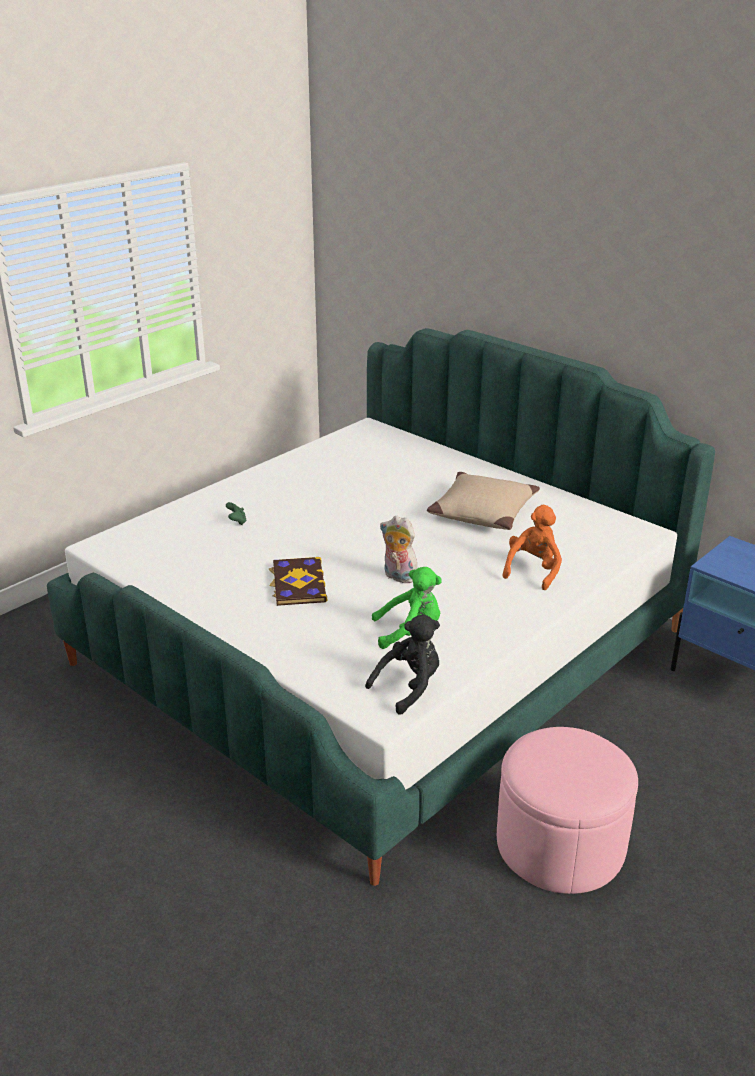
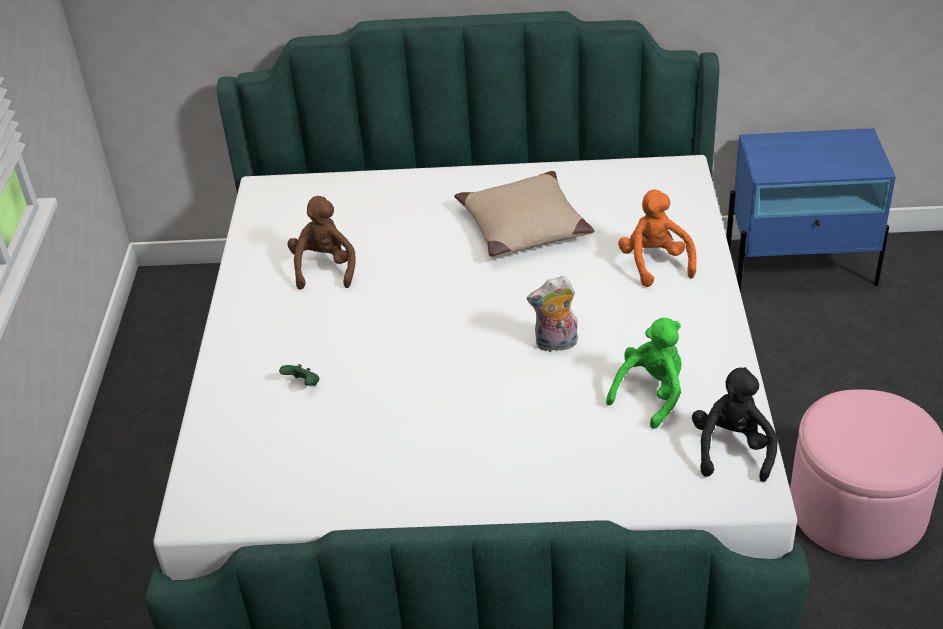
camera: 40 degrees left, 10 degrees up
(297, 583) = (477, 413): book -> none
(336, 477) = (324, 268): none -> brown plush toy

